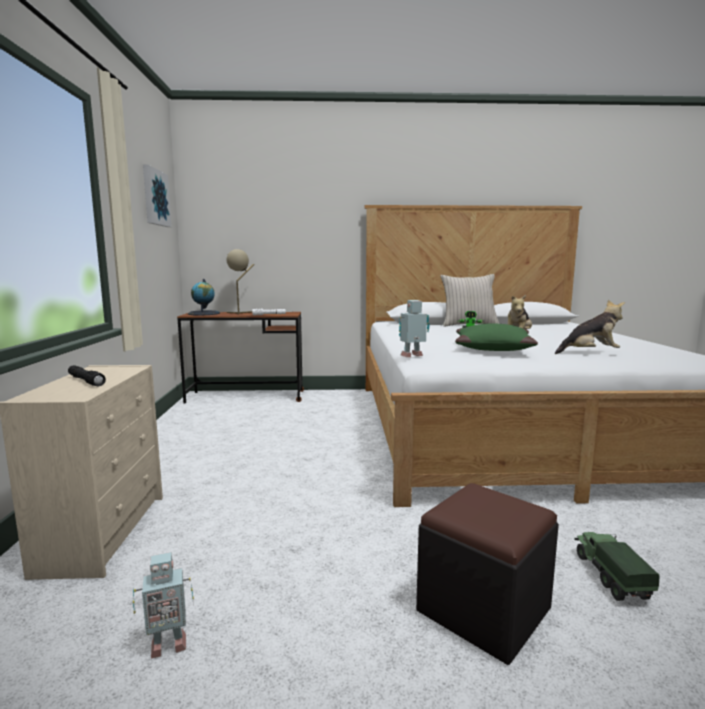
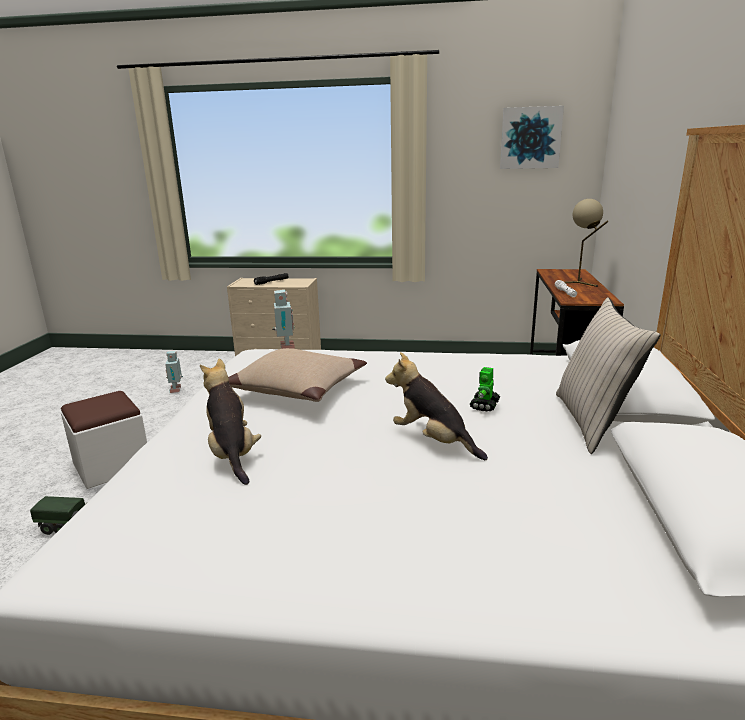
camera: 100 degrees right, 10 degrees up
(204, 313) = (567, 273): globe -> none
(483, 609) = (112, 465): black ottoman -> white ottoman
(492, 348) = (298, 387): green pillow -> beige pillow
(590, 353) = (232, 454): plush toy -> plush toy turned 150 degrees clockwise

